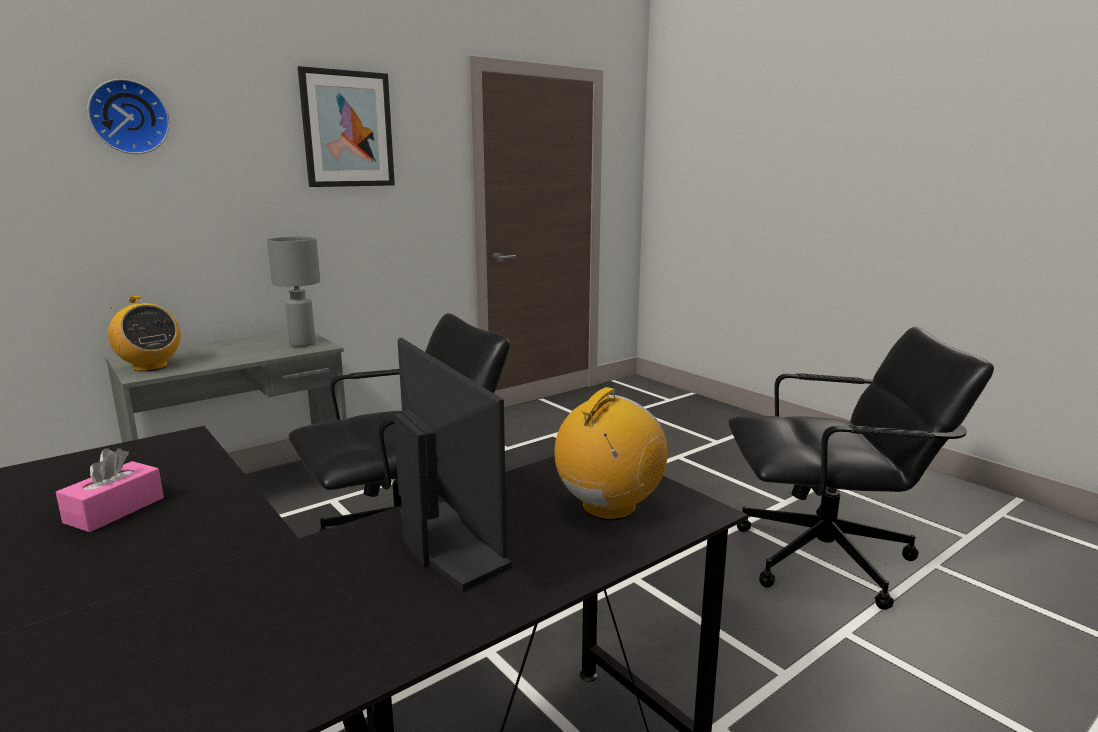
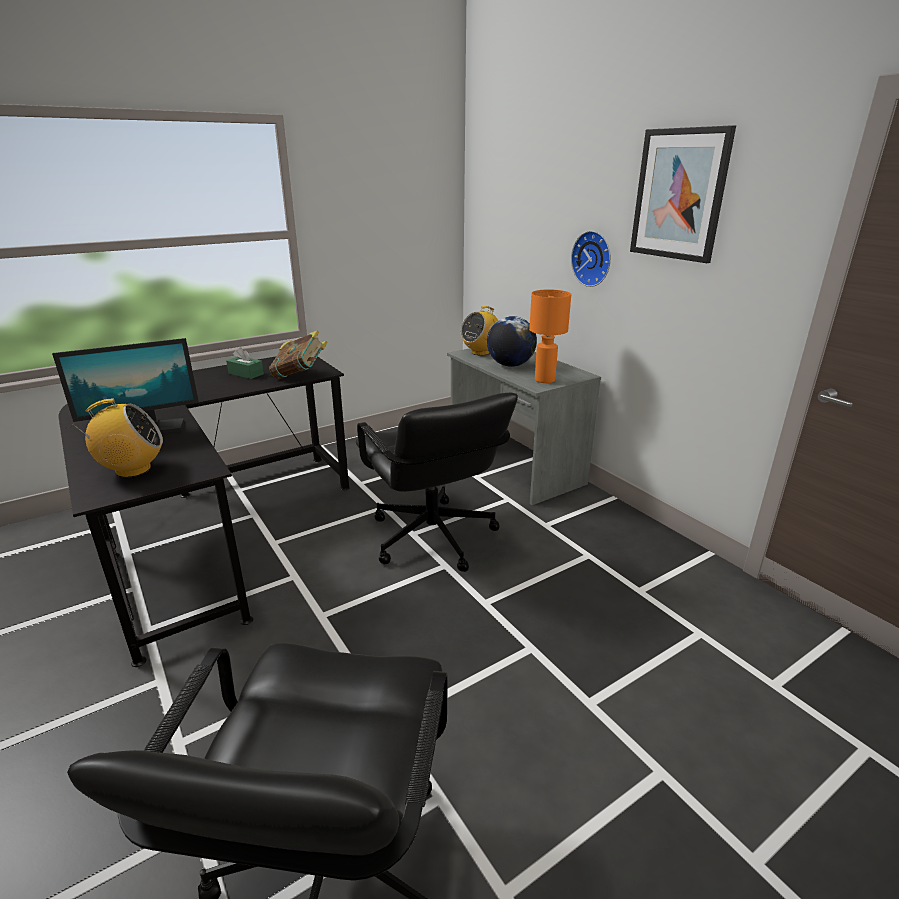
camera: 95 degrees right, 10 degrees up
(115, 510) = (246, 374): pink tissue box -> green tissue box
(128, 117) = (542, 183): wall clock -> wall clock (593, 258)
(187, 455) = (300, 376): none -> book
(230, 355) = (510, 365): none -> globe
(303, 344) = (544, 380): grey table lamp -> orange table lamp
(608, 508) = (132, 470): radio -> radio turned 60 degrees counterclockwise

